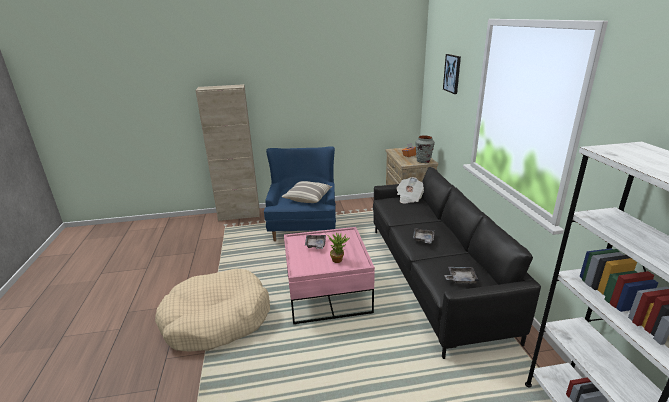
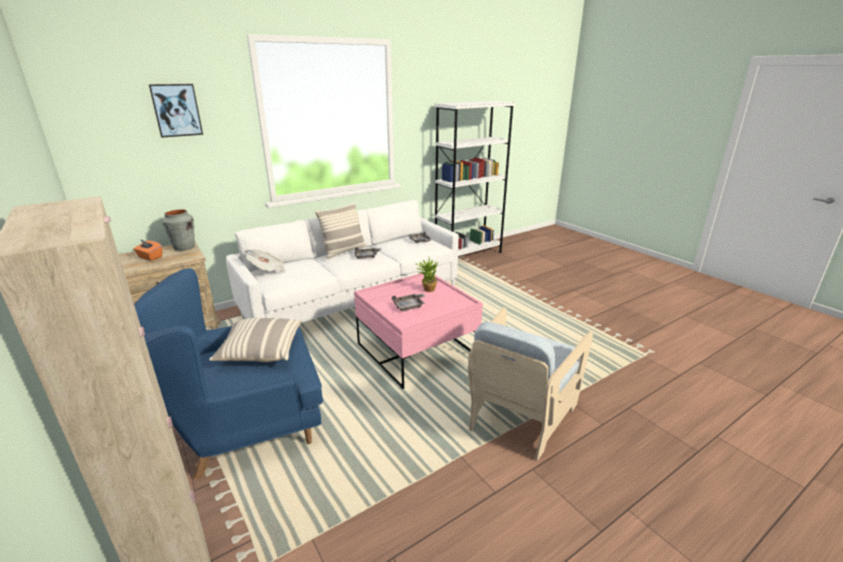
camera: 115 degrees left, 0 degrees up
(216, 320) = (521, 415): beige dog bed -> beige armchair
(432, 277) = (354, 301): black sofa -> white sofa
(444, 231) = (343, 251): none -> pillow

